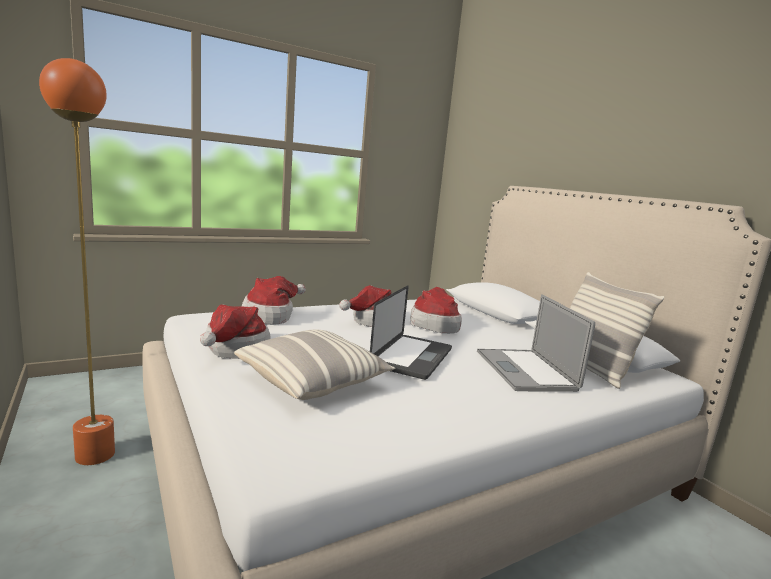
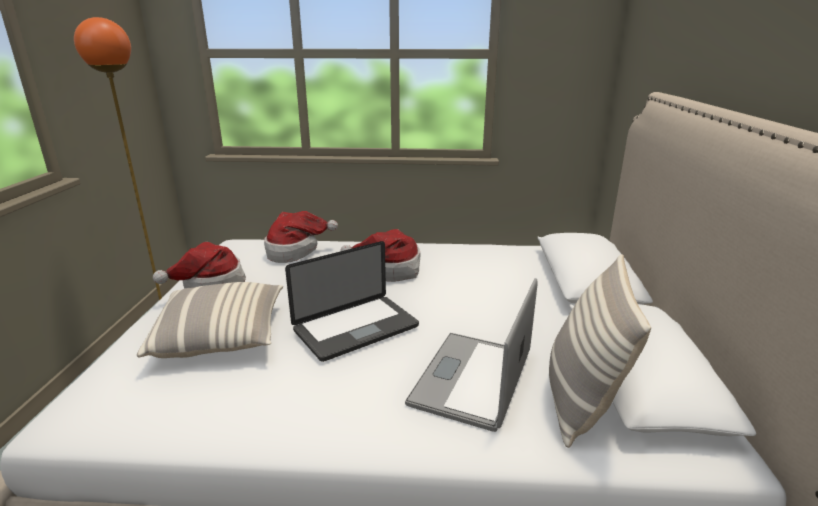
camera: 35 degrees right, 10 degrees up
(435, 324) = (458, 286): hat -> none

